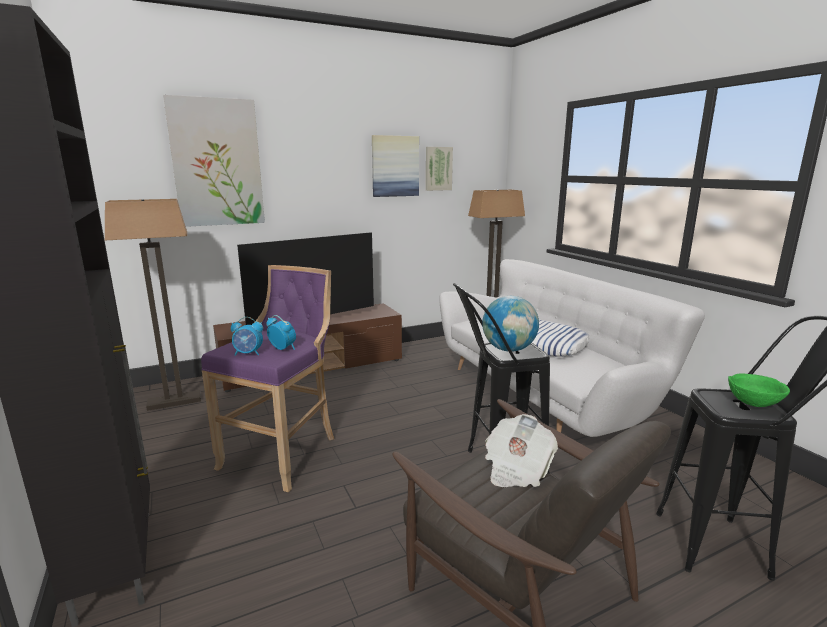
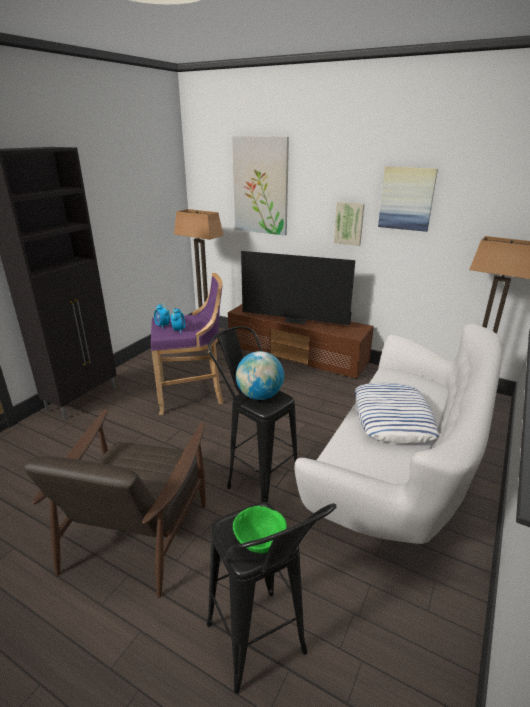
camera: 55 degrees right, 10 degrees up
(438, 168) = (458, 205): picture -> picture (349, 223)
(516, 468) = (165, 467): newspaper -> none

